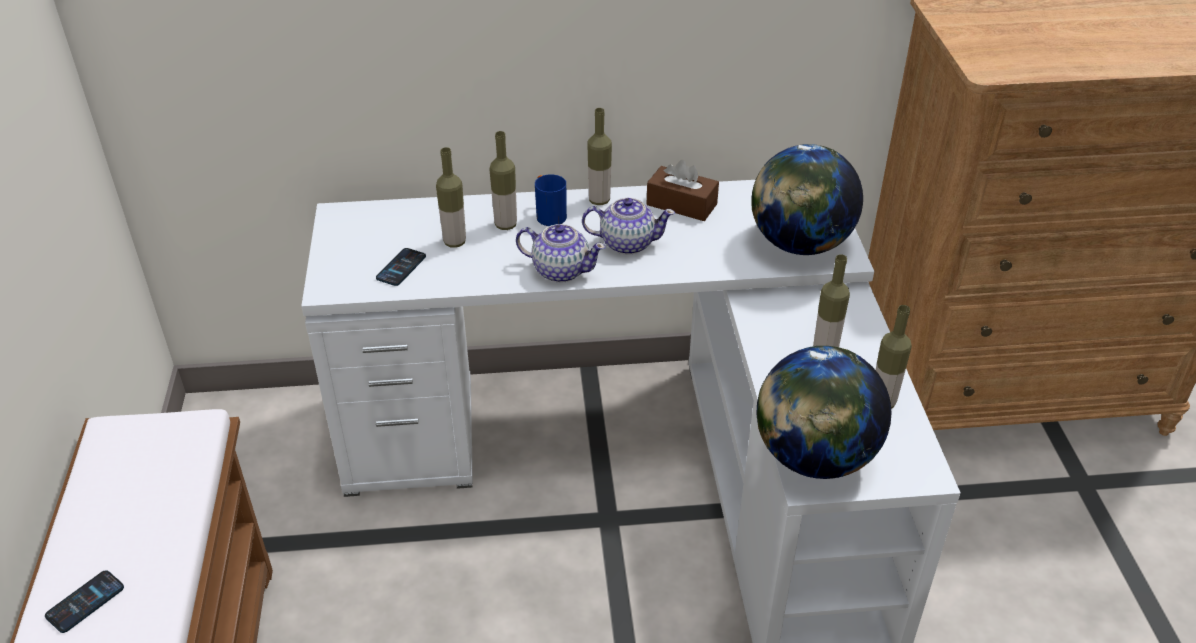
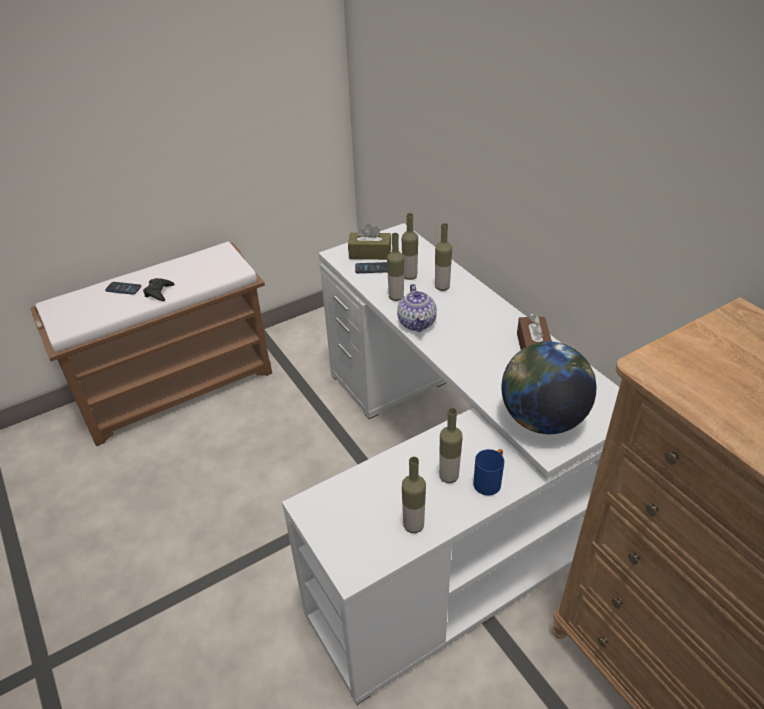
camera: 65 degrees right, 0 degrees up
(154, 550) = (159, 292): none -> black game controller
(362, 258) = (370, 253): none -> brown tissue box
(548, 215) = (467, 299): blue mug -> blue mug (489, 481)
(599, 200) = (502, 312): bottle -> bottle (396, 297)
(626, 243) = (468, 339): teapot -> none
(814, 457) = (333, 502): globe -> none

